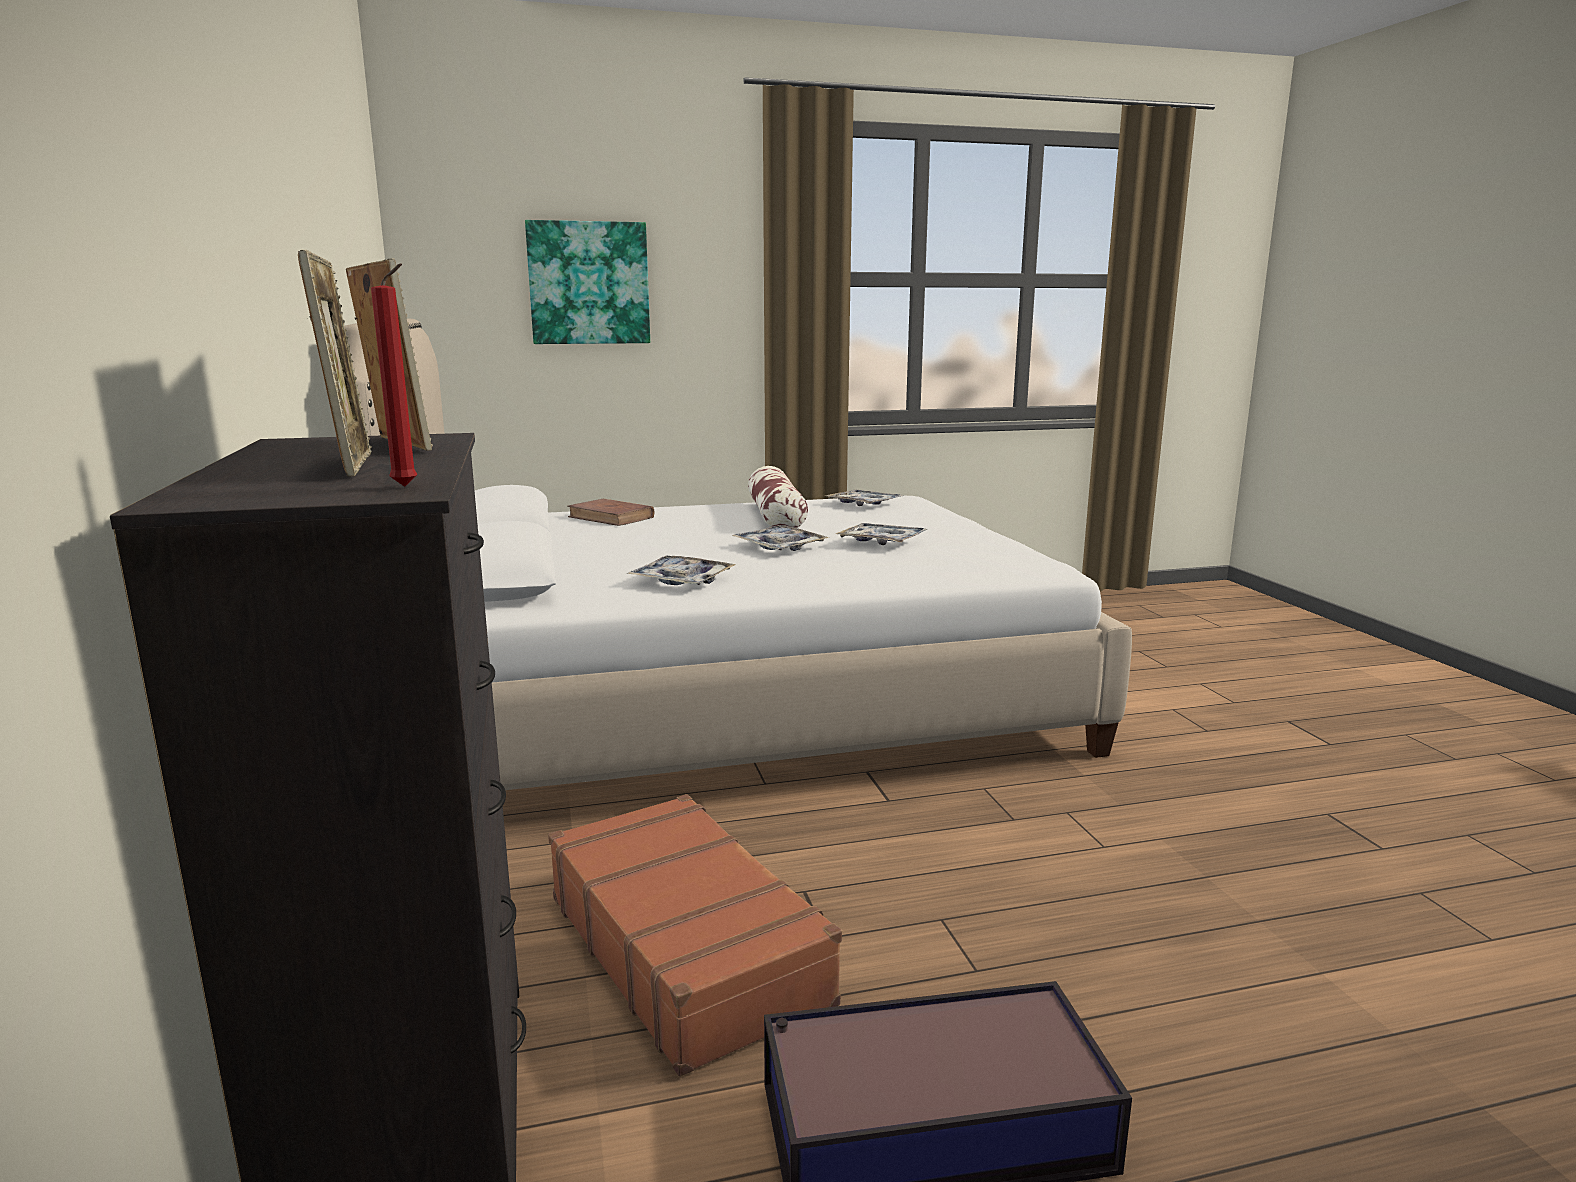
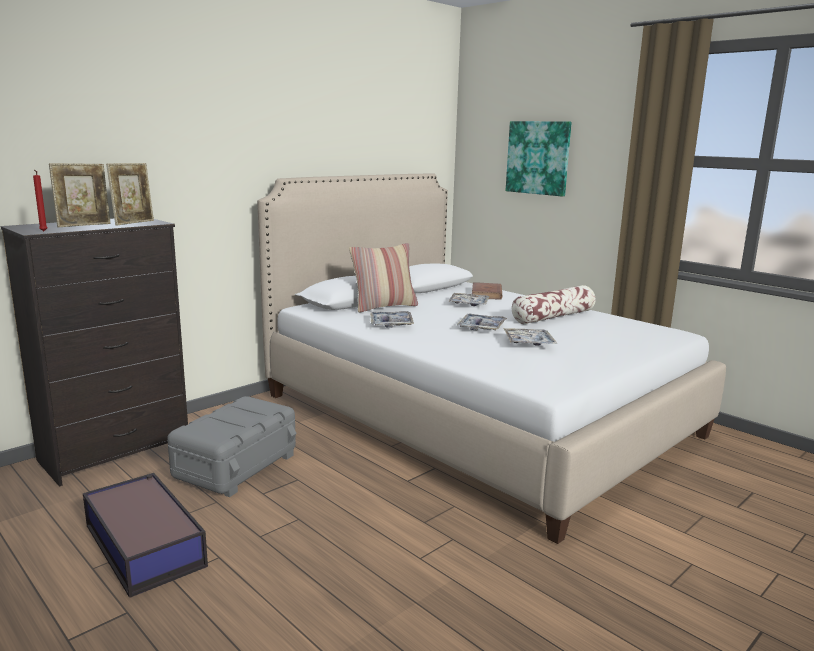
camera: 60 degrees right, 0 degrees up
(574, 569) = (384, 307): none -> pillow
(687, 948) = (235, 466): brown suitcase -> grey storage box
(864, 504) = (630, 327): tray -> tray (469, 304)

